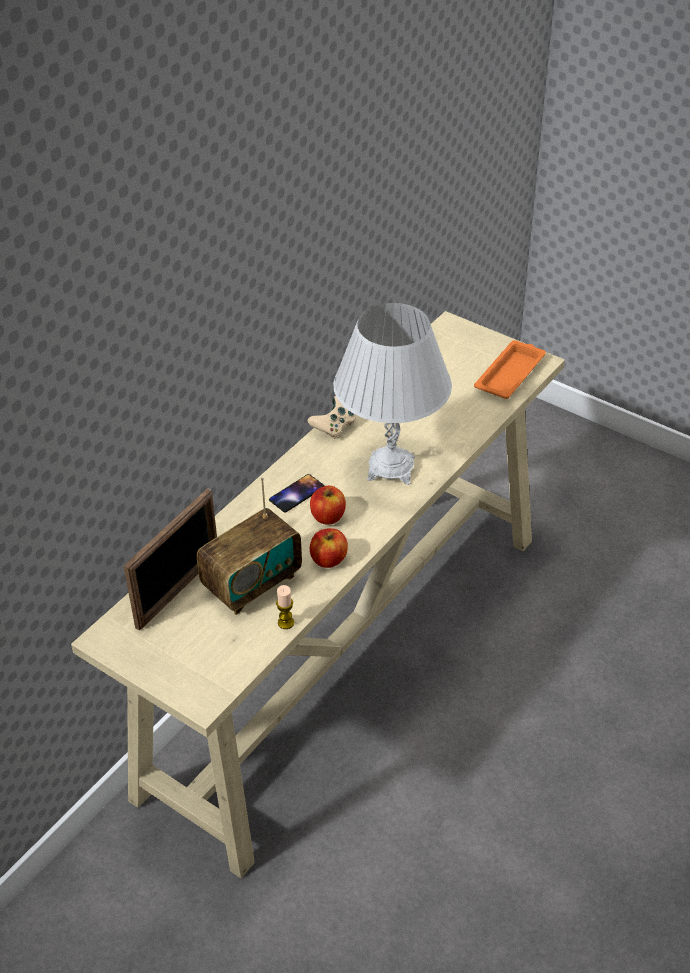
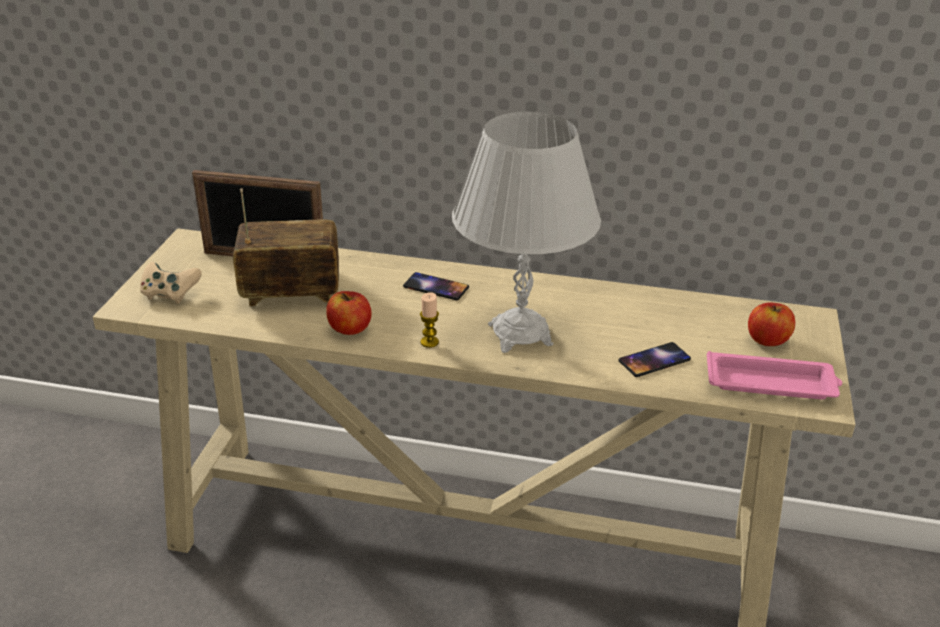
camera: 65 degrees right, 10 degrees down
(252, 584) = (291, 293): radio -> radio turned 150 degrees clockwise
(286, 623) = (245, 325): candle -> candle (429, 342)
(328, 516) = (414, 313): apple -> apple (767, 340)
(333, 427) = (555, 284): beige game controller -> beige game controller (170, 294)
(458, 414) = (654, 360): none -> phone
(510, 374) = (772, 383): orange tray -> pink tray

